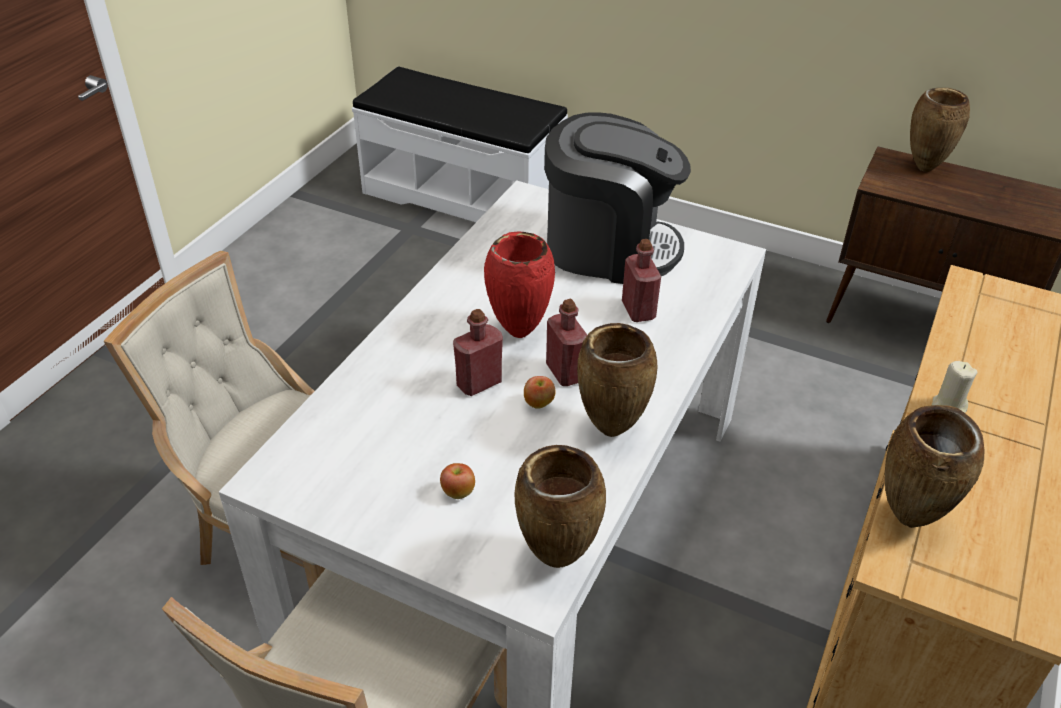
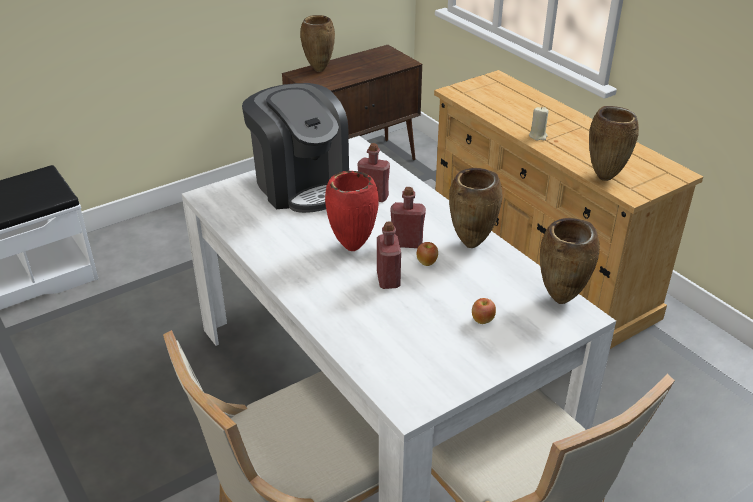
camera: 60 degrees left, 5 degrees down
(609, 248) = (301, 184): coffee machine -> coffee machine turned 105 degrees clockwise

